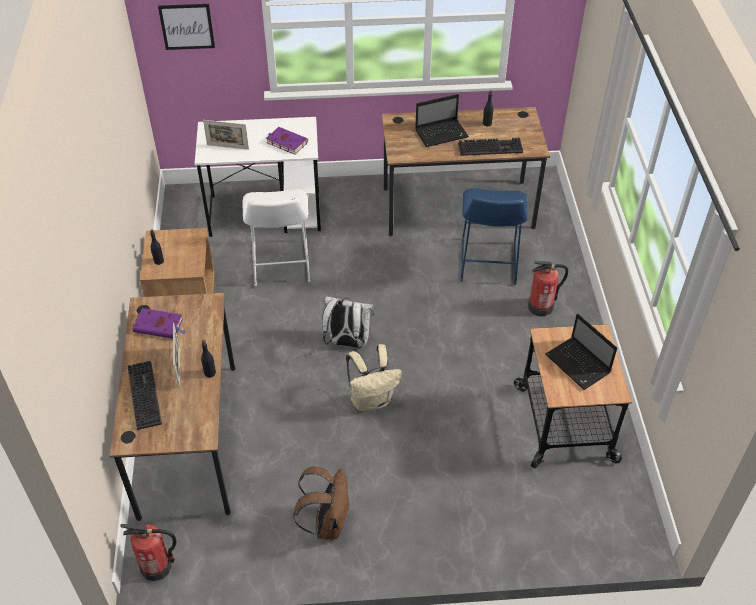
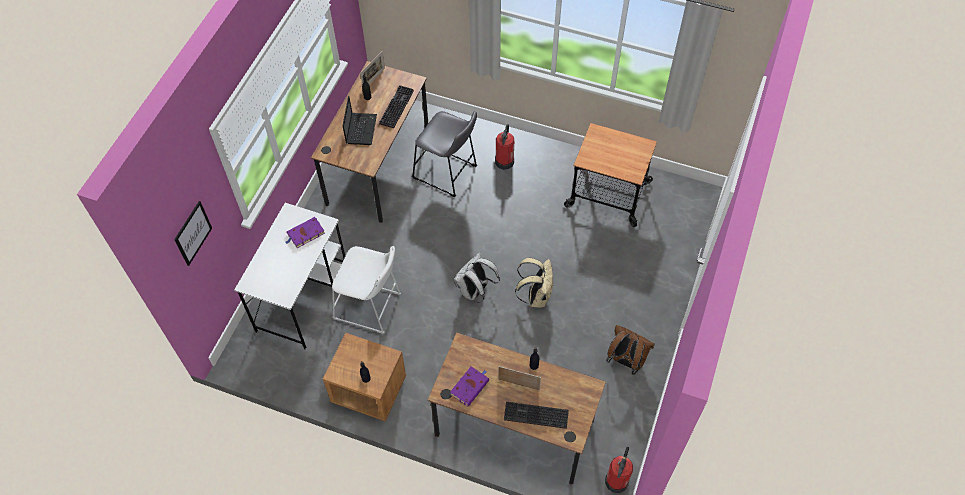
camera: 65 degrees left, 10 degrees up
(228, 147) = (284, 277): picture frame -> picture frame (374, 79)
(487, 264) = (447, 174): blue stool -> grey stool
(578, 365) = (616, 153): laptop -> none

